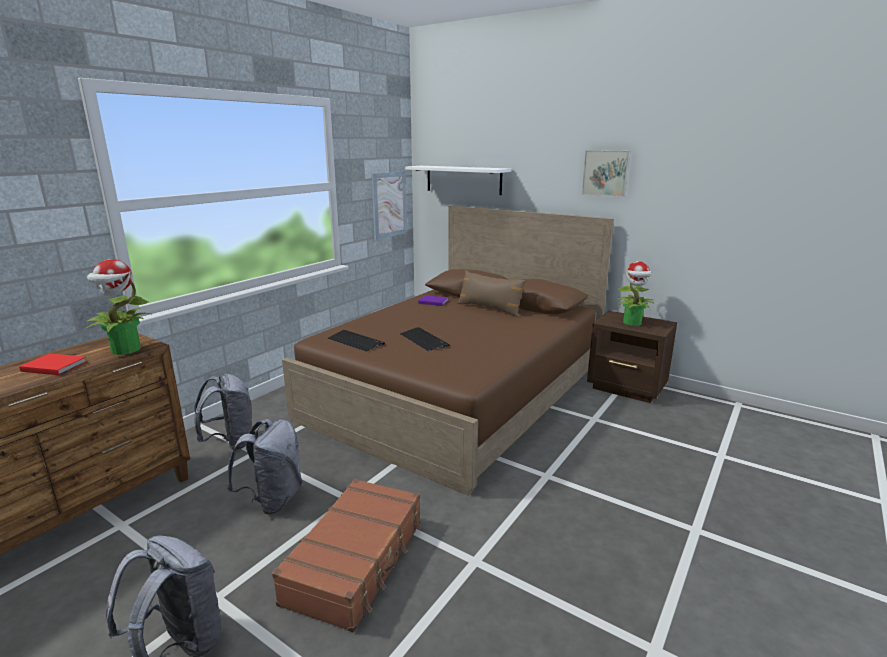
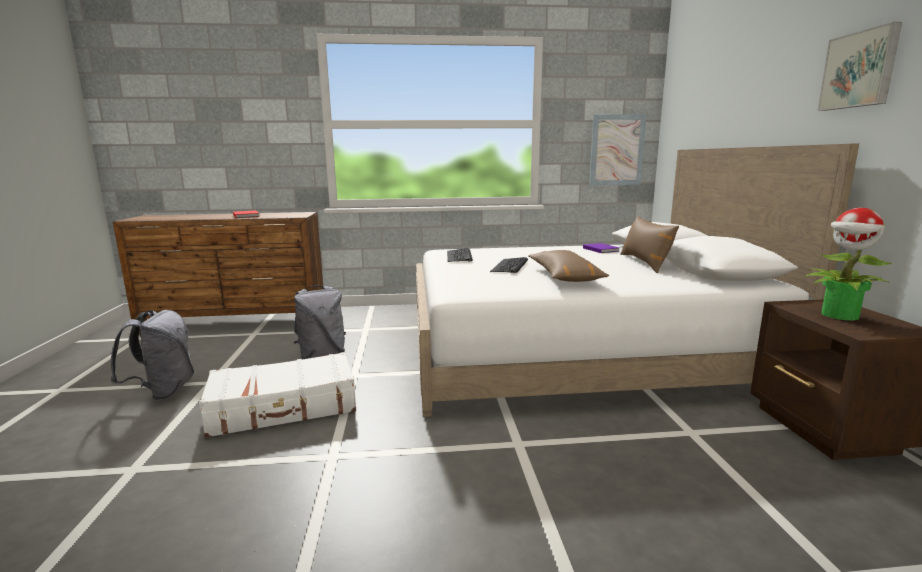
camera: 50 degrees right, 5 degrees down
(125, 350) = (285, 216): potted plant -> none
(230, 442) = (366, 319): grey backpack -> none
(356, 561) = (284, 407): brown suitcase -> white suitcase
(459, 393) = (576, 351): brown bed -> white bed
(463, 180) = (699, 116): white shelf -> none
(482, 338) = (564, 276): none -> brown pillow

